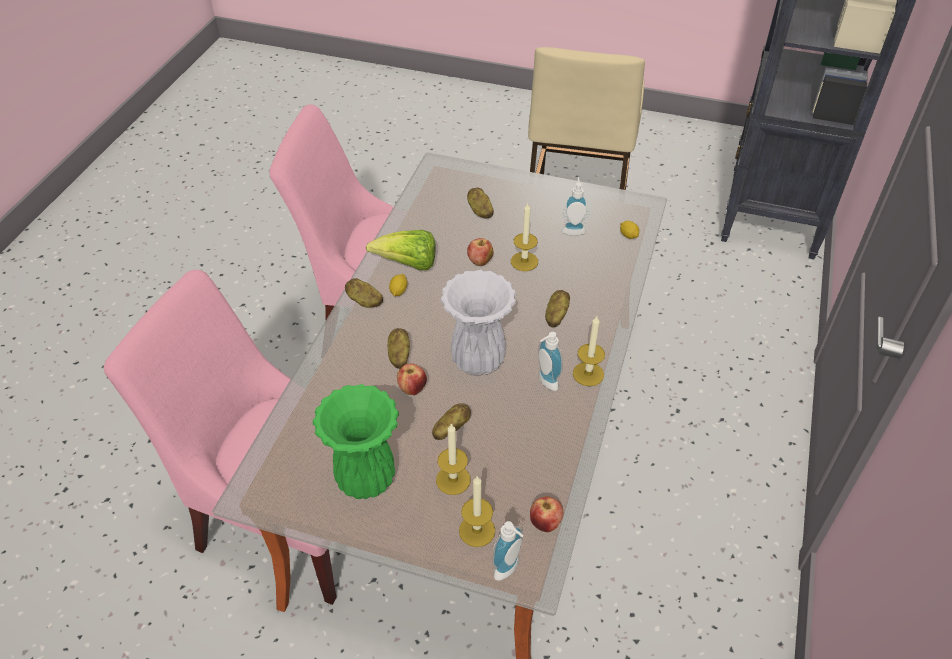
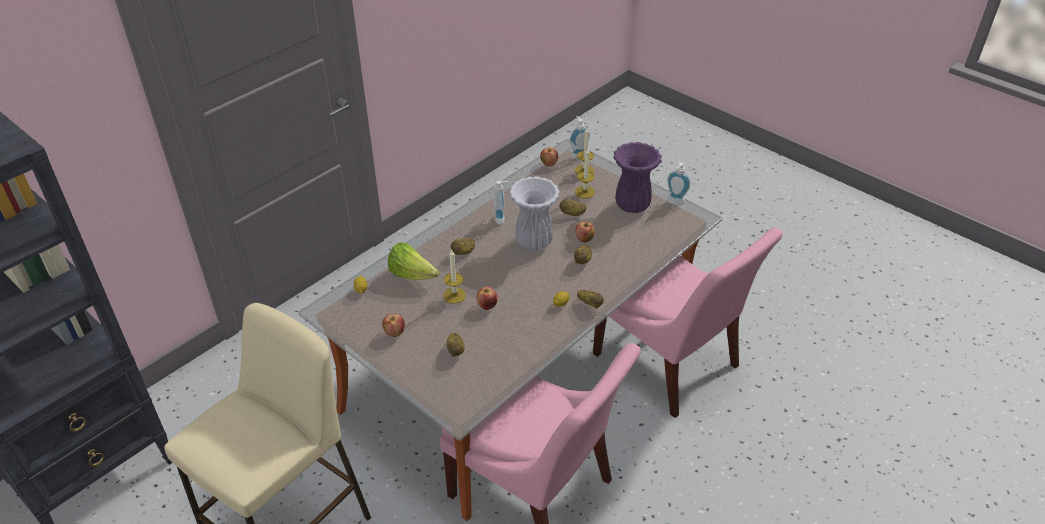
camera: 155 degrees left, 5 degrees down
(366, 480) = (632, 205): green vase -> purple vase
(408, 264) = (543, 322): lettuce -> lettuce (412, 275)
(553, 207) = (394, 333): none -> apple
(573, 229) = (396, 308): soap dispenser -> soap dispenser (675, 201)
(588, 374) = (472, 215): candle -> none

